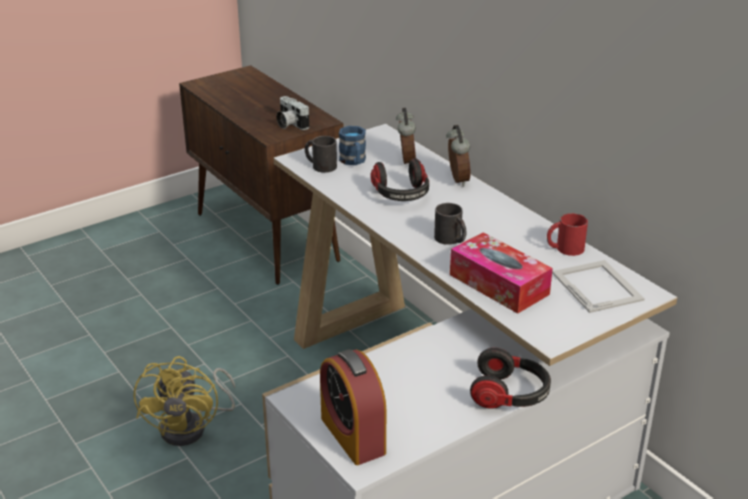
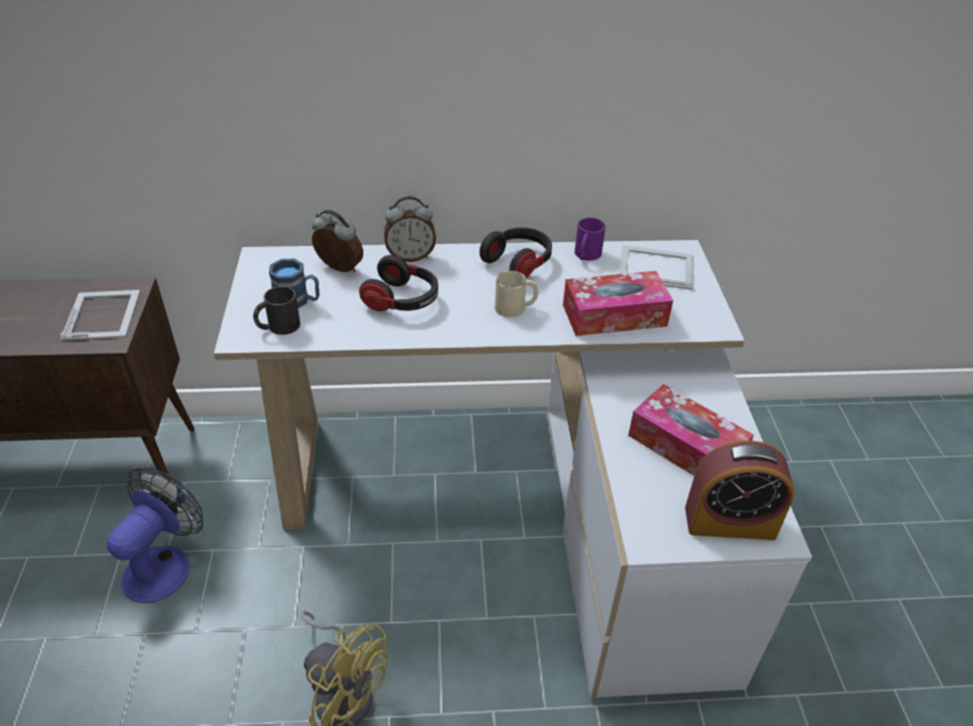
camera: 60 degrees left, 10 degrees up
(224, 307) = (164, 564): none -> fan
(290, 124) = (103, 314): camera -> picture frame
(417, 391) = (686, 447): none -> tissue box
(451, 240) = (516, 307): black mug -> beige mug
(456, 180) = (410, 256): alarm clock -> alarm clock turned 150 degrees clockwise
(510, 395) = (724, 393): headphones -> headphones (518, 263)
(564, 248) = (586, 255): red mug -> purple mug

